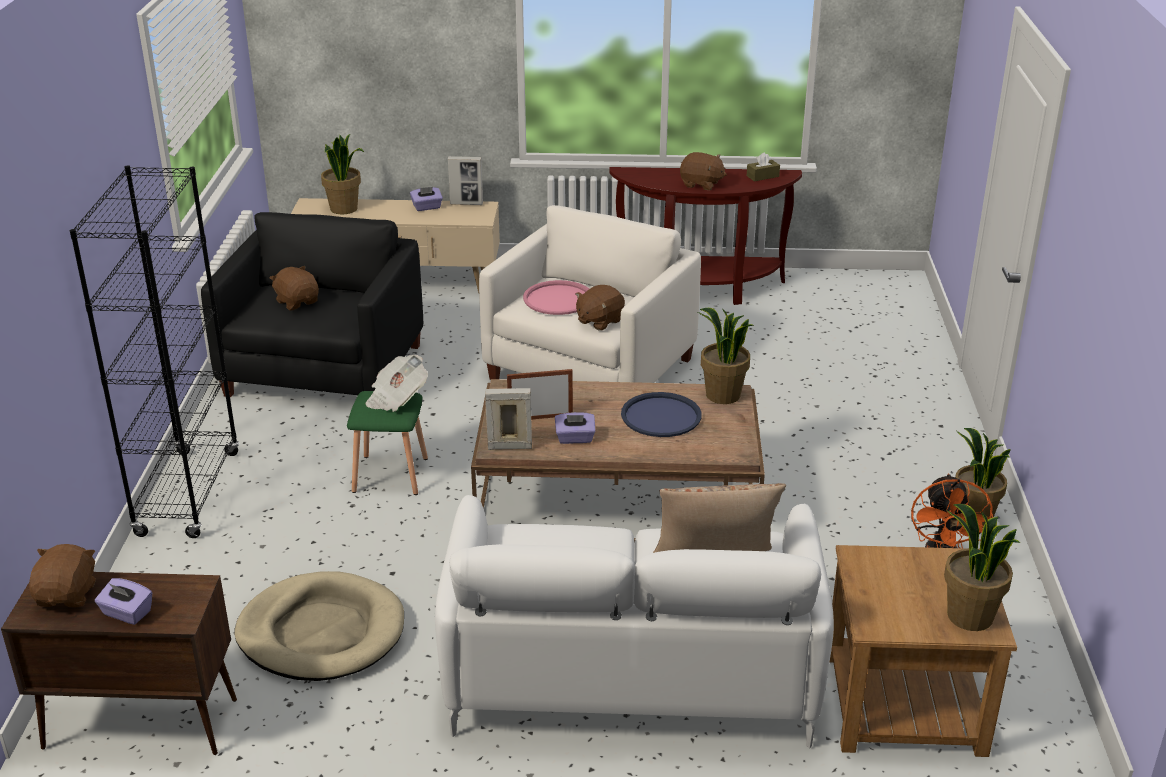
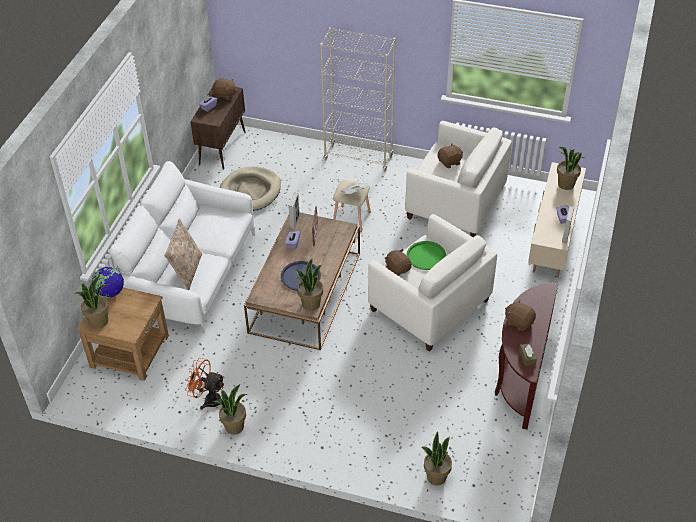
camera: 105 degrees right, 15 degrees up
(188, 493) = (358, 158): black bookcase -> beige bookcase
(323, 370) = (455, 203): black armchair -> white armchair
(390, 474) = (352, 218): green stool -> beige stool
(558, 299) = (426, 256): pink tray -> green tray
(701, 184) = (519, 322): brown plush toy -> brown plush toy turned 90 degrees clockwise
(878, 623) = (110, 293): none -> globe
(911, 332) = (436, 476): none -> potted plant

